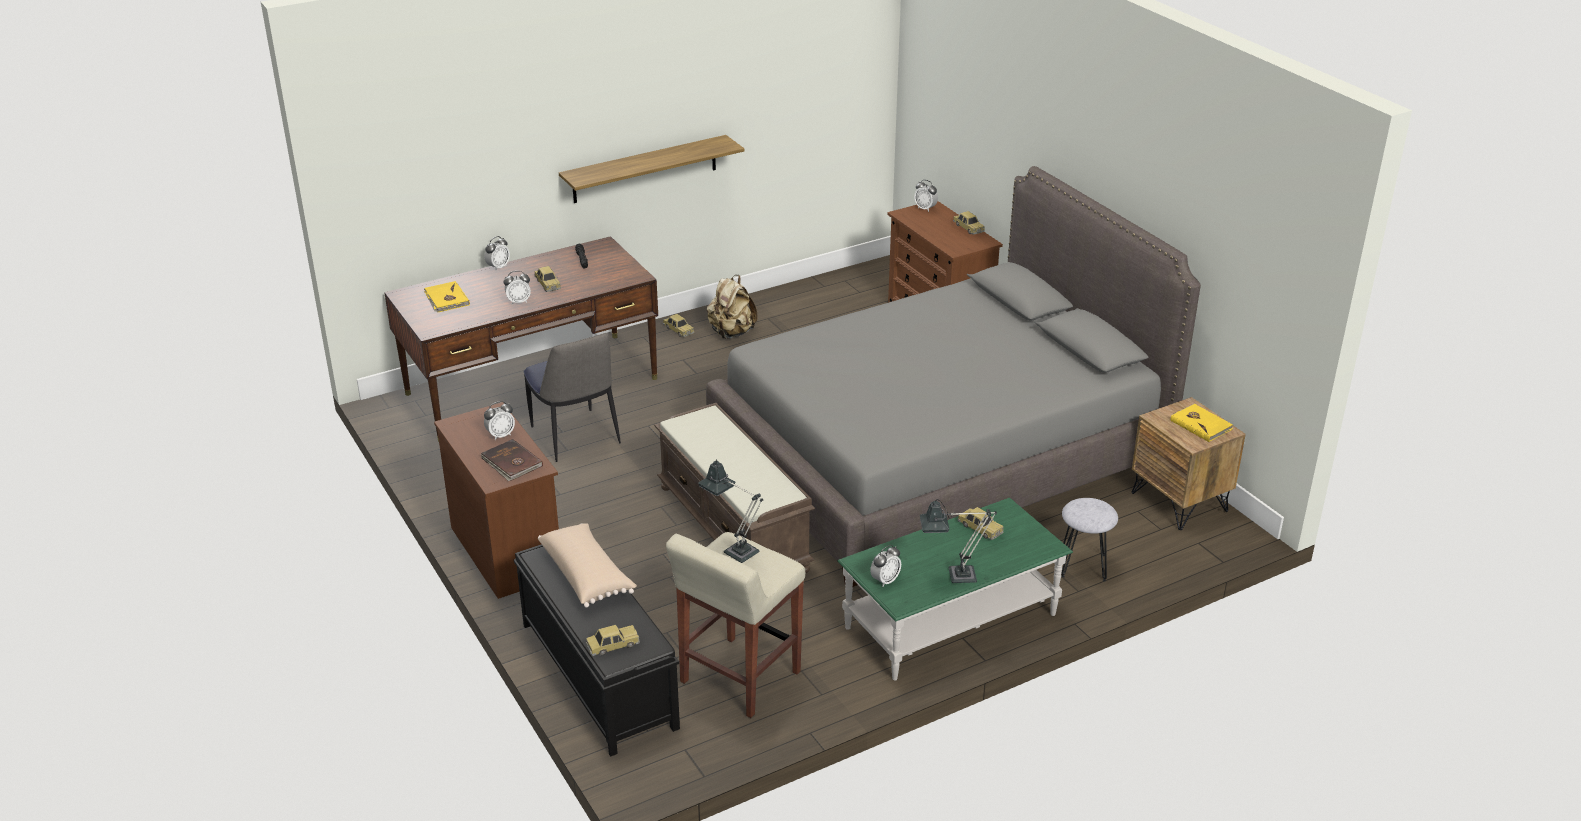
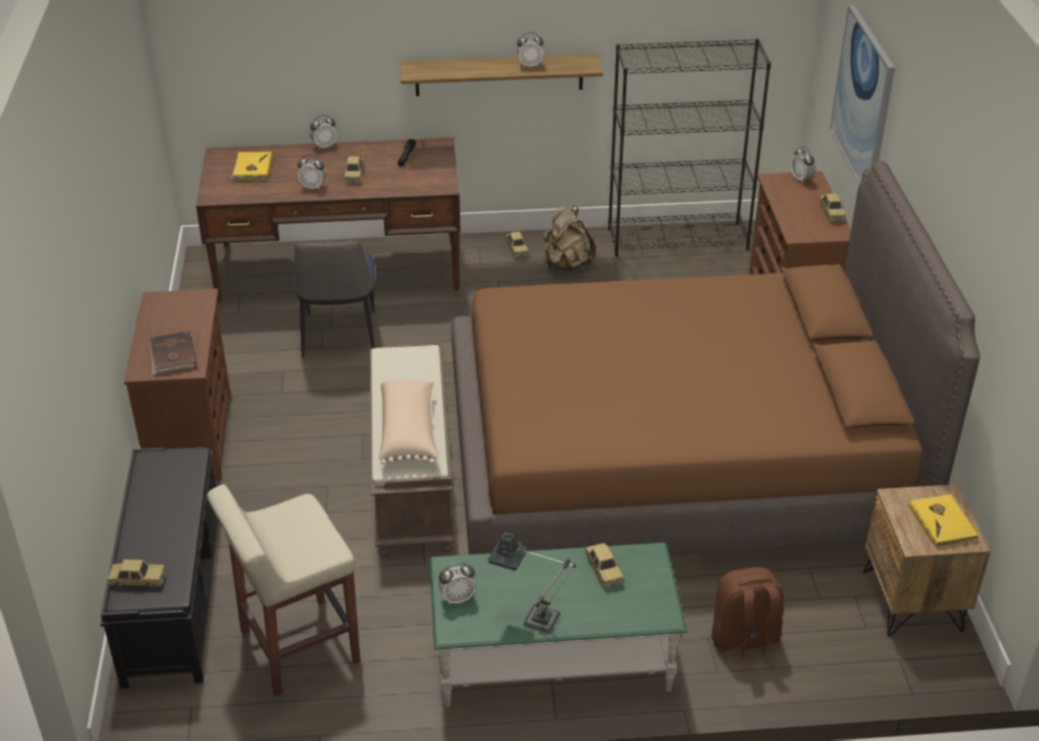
camera: 25 degrees right, 5 degrees up
(500, 435) = (187, 323): alarm clock -> alarm clock (530, 65)
(587, 575) = (175, 495): beige pillow -> beige pillow (409, 432)
(735, 549) = (299, 517): table lamp -> none
(810, 291) = (678, 239): none -> black bookcase
(938, 458) = (677, 464): grey bed -> brown bed
(981, 126) = (863, 100): none -> picture
(1083, 565) = (744, 642): grey stool -> brown backpack

